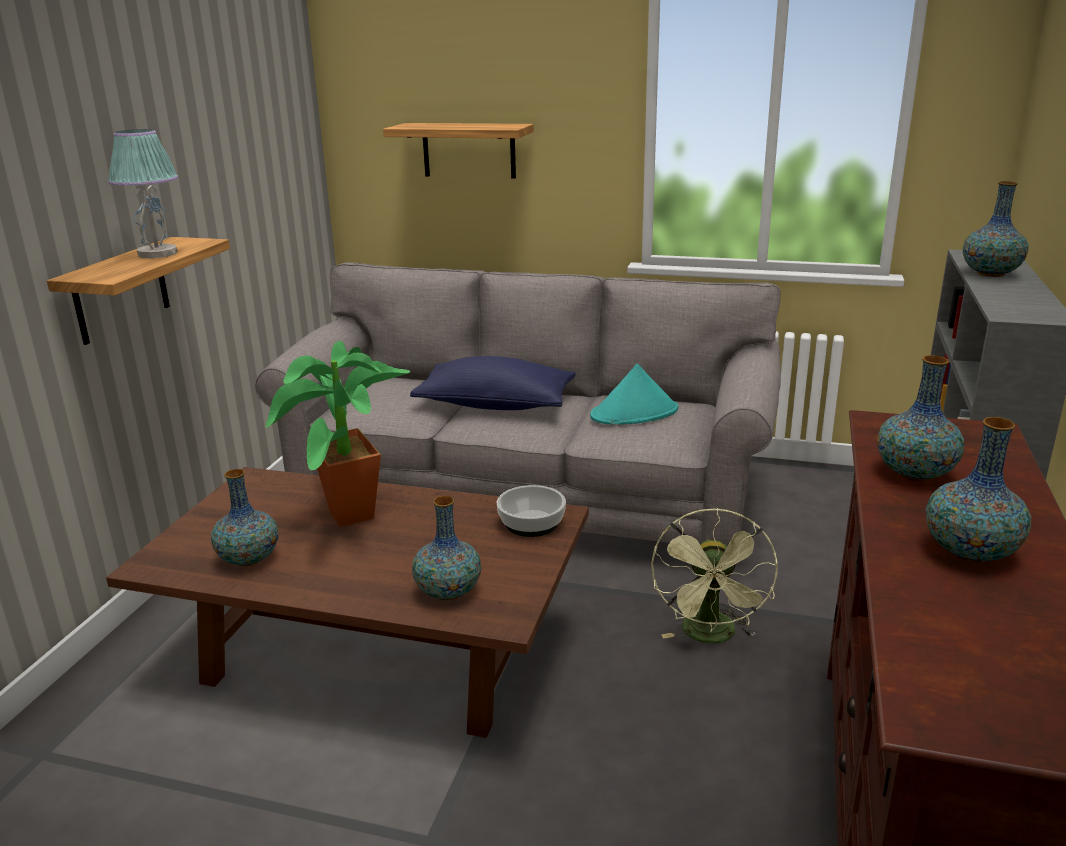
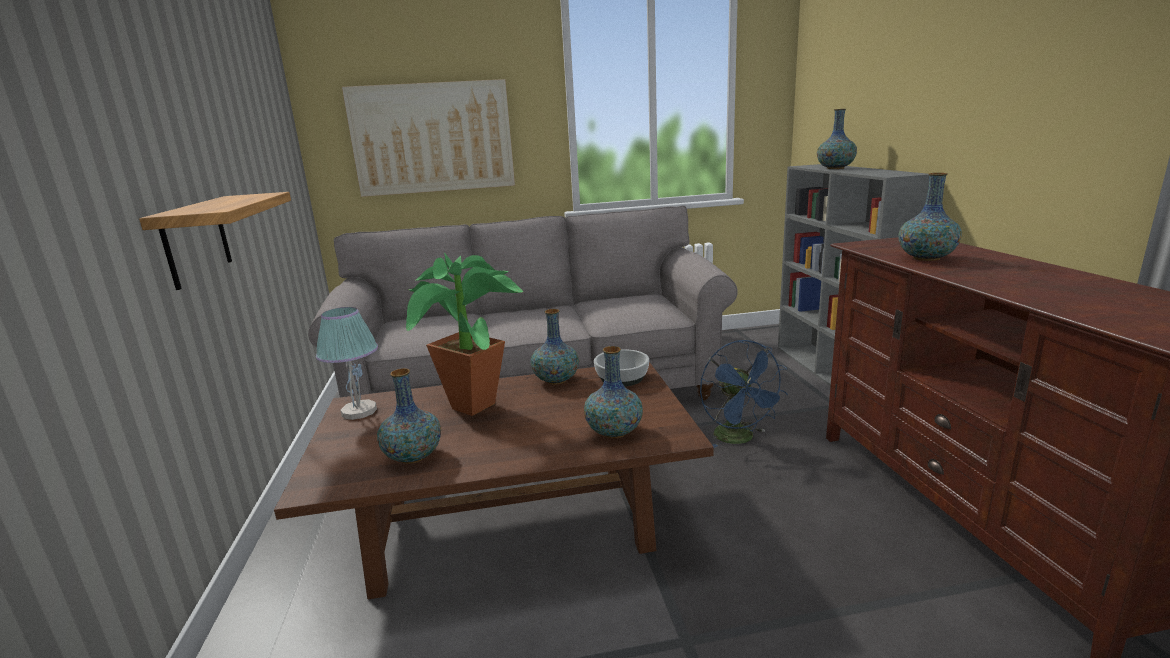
camera: 25 degrees left, 5 degrees down
(157, 253) = (235, 200): table lamp -> table lamp (359, 411)
(469, 150) = (432, 138): shelf -> picture
(495, 405) = (511, 319): blue pillow -> none
(634, 413) = (619, 305): turquoise hat -> none
(711, 636) = (740, 439): green fan -> blue fan
(969, 552) = (1029, 279): vase -> vase (556, 380)

